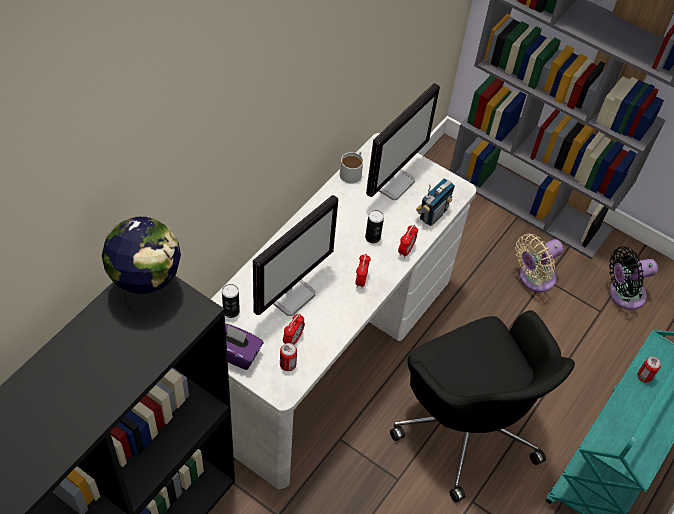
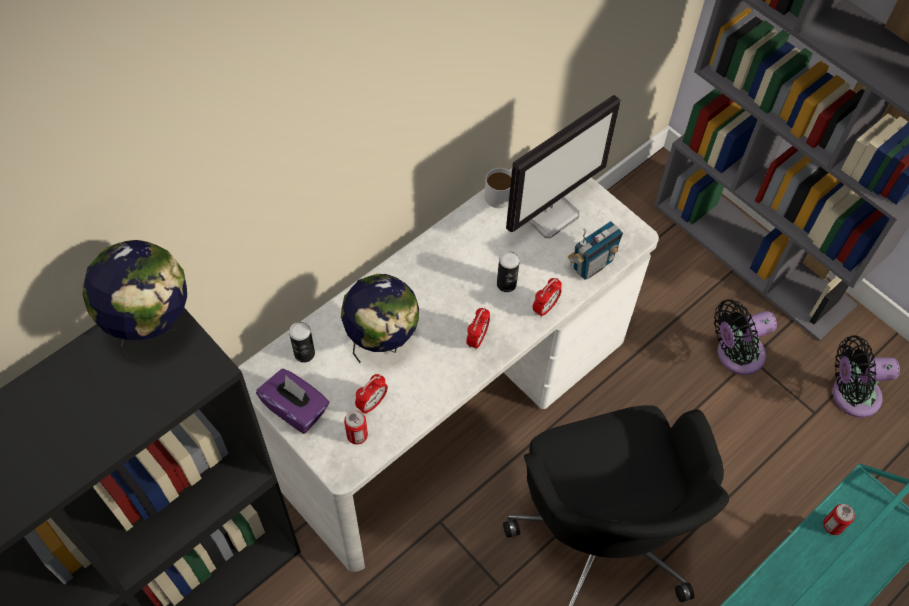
camera: 15 degrees right, 5 degrees up
(289, 293) = (382, 342): monitor -> globe
(533, 278) = (735, 355): beige fan -> black fan

